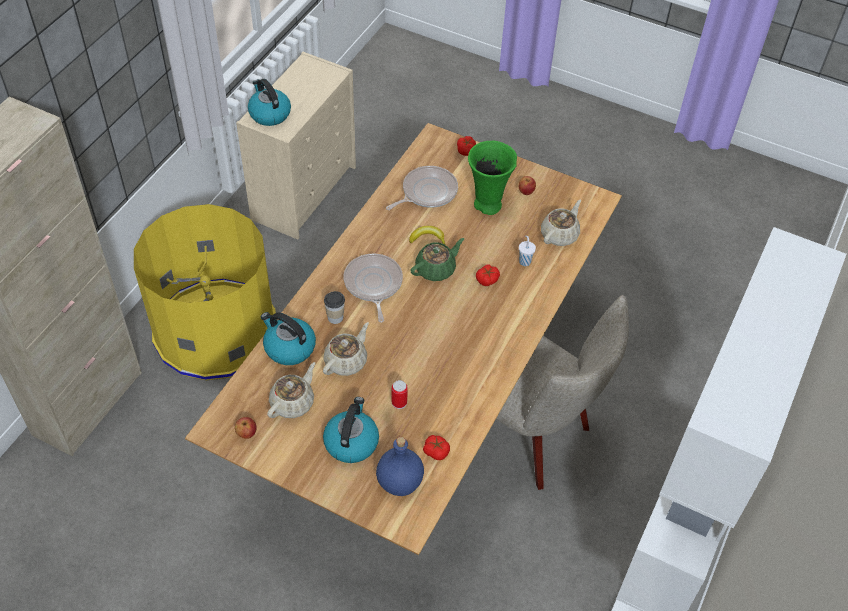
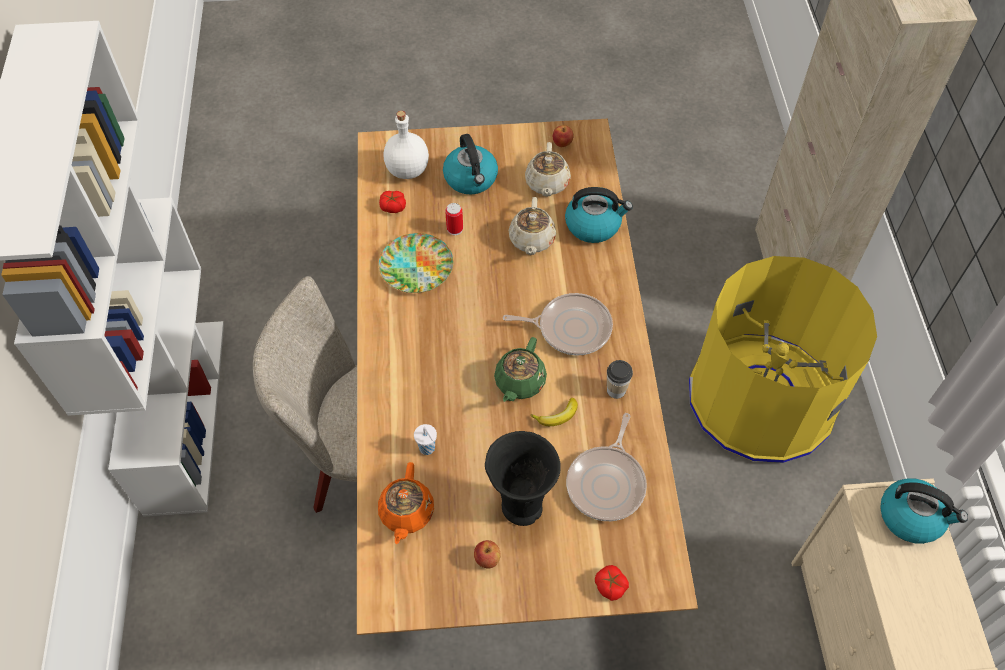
camera: 150 degrees right, 5 degrees up
(335, 317) = (577, 274): cup -> cup (616, 390)
(373, 284) = (570, 328): frying pan -> frying pan turned 45 degrees counterclockwise
(400, 483) = (406, 170): blue bottle -> white bottle
(452, 386) = (416, 267): none -> plate
(487, 279) = (455, 400): tomato -> none
(488, 206) = (520, 506): green vase -> black vase
(560, 234) = (406, 513): beige teapot -> orange teapot

